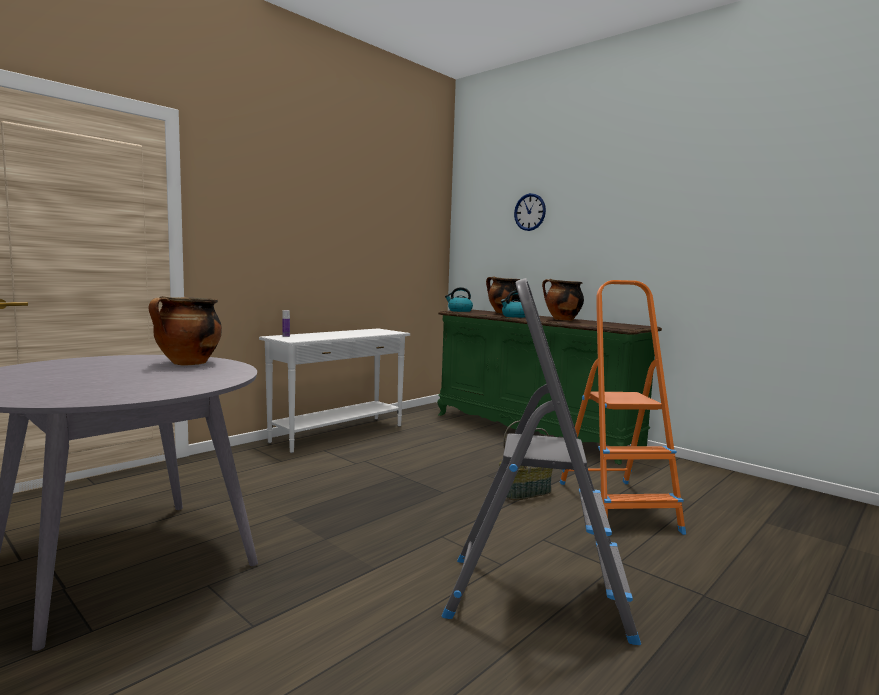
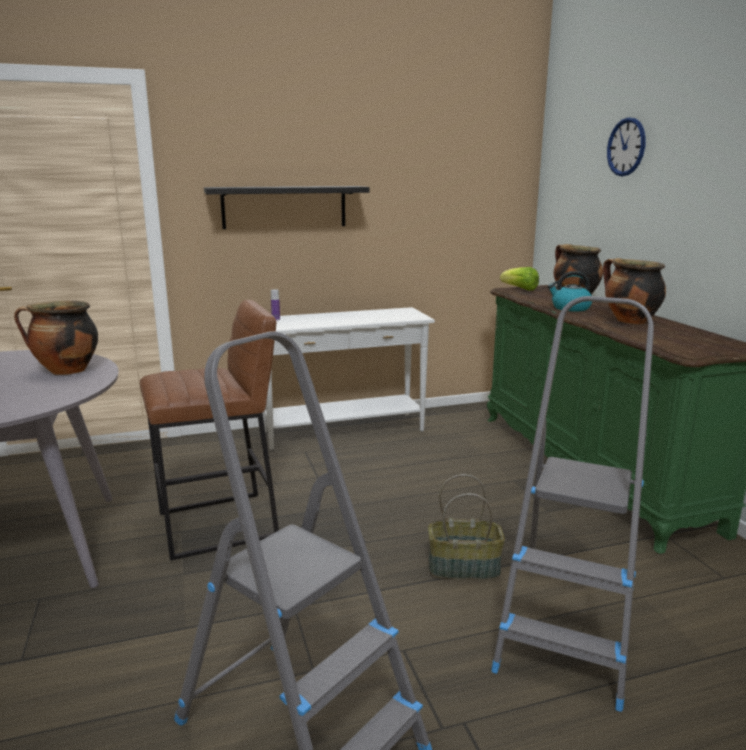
camera: 30 degrees right, 10 degrees up
(286, 241) = (284, 207): none -> black shelf
(313, 504) = (220, 524): none -> brown stool
(459, 311) = (520, 289): kettle -> lettuce
(617, 506) = (568, 627): orange step ladder -> grey step ladder

